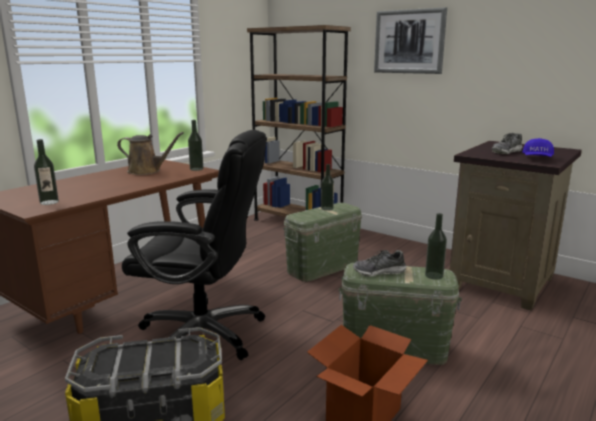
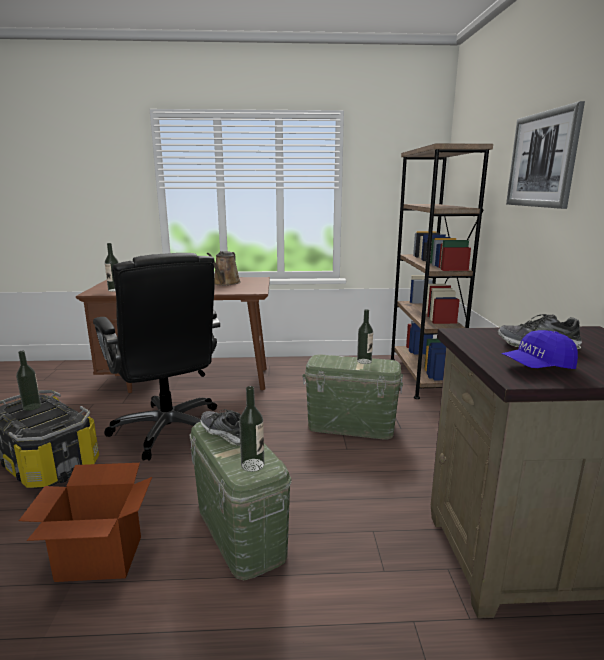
camera: 50 degrees right, 0 degrees up
(147, 171) = (225, 283): brown watering can -> brown watering can turned 45 degrees clockwise
(196, 169) = (256, 289): bottle -> bottle (32, 407)

